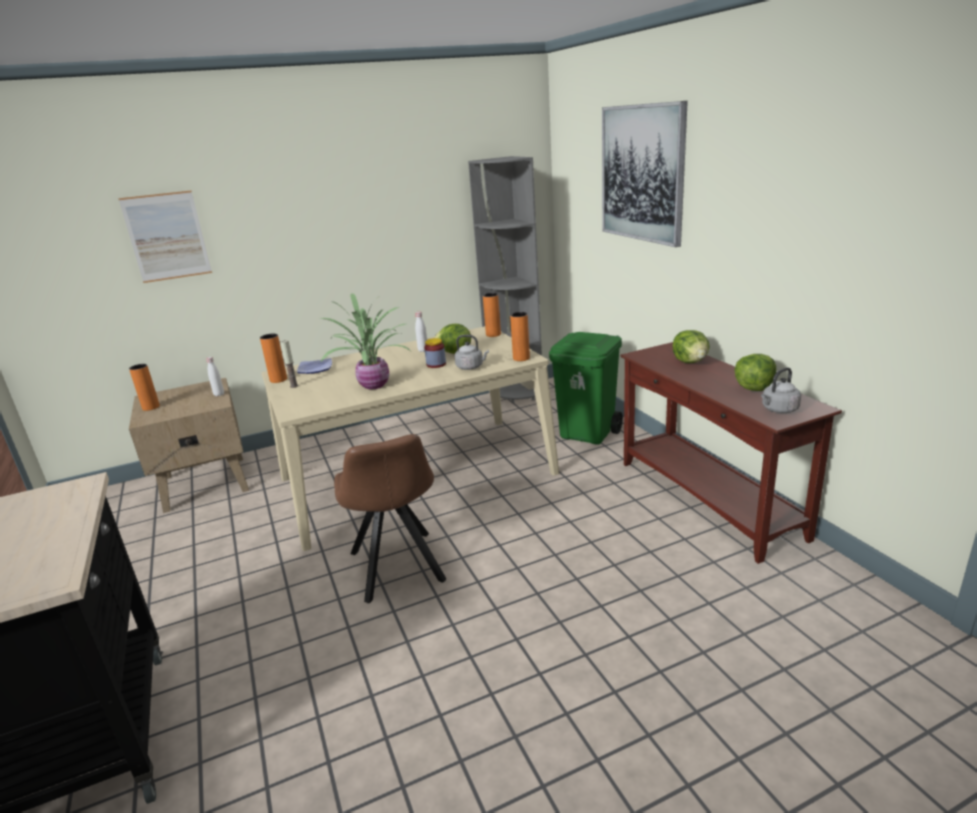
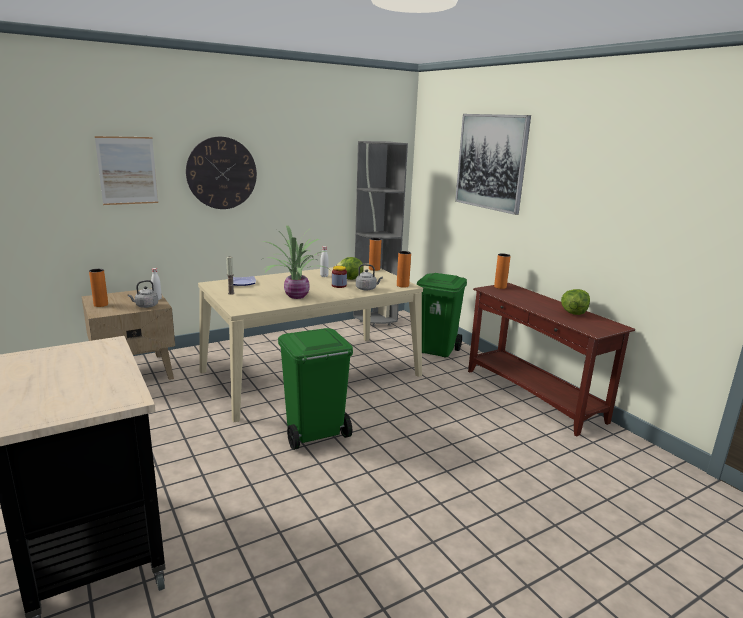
camera: 10 degrees left, 5 degrees down
(278, 380) = (215, 288): orange vase -> orange vase (500, 287)
(289, 226) = (222, 173): none -> wall clock
(398, 567) = (314, 434): brown chair -> green trash can
(691, 361) = (525, 295): lettuce -> none
(778, 410) = (594, 326): grey kettle -> grey kettle (145, 306)

